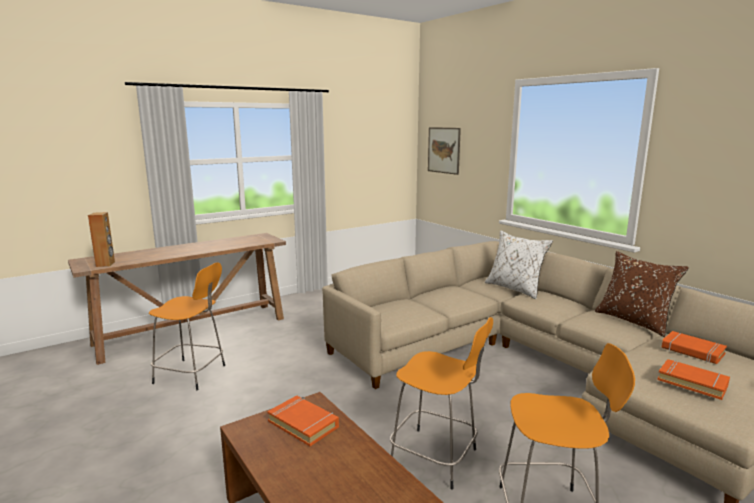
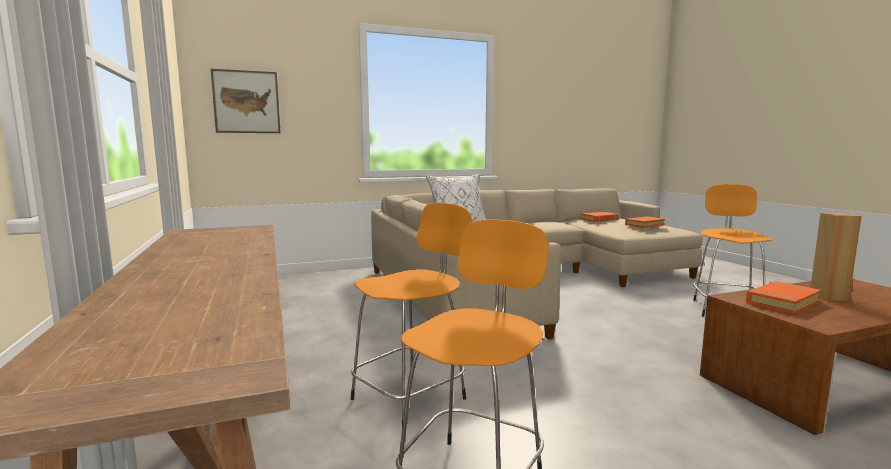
camera: 75 degrees left, 5 degrees down
(105, 264) = (227, 339): brown speaker -> brown speaker (828, 296)
(437, 458) = (675, 329): orange stool -> orange stool (412, 397)
(634, 321) = (543, 221): brown pillow -> none

